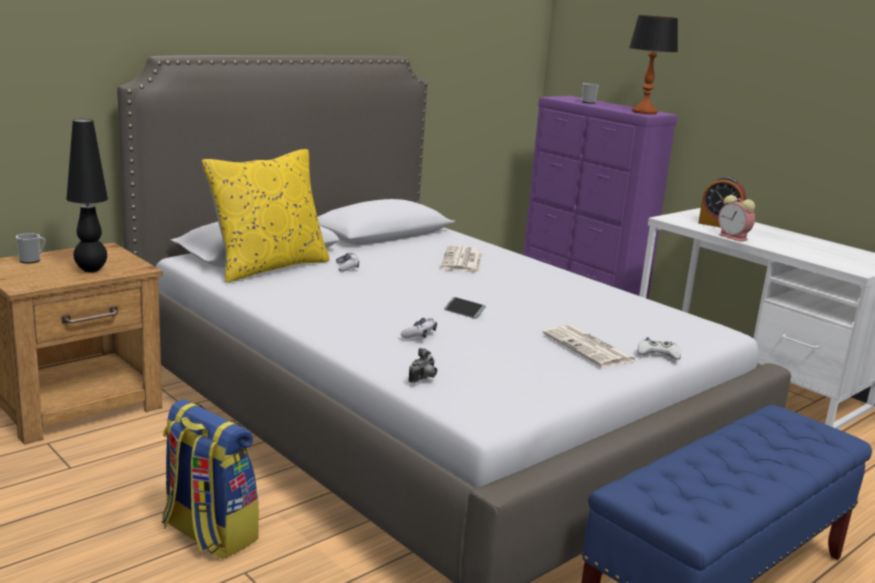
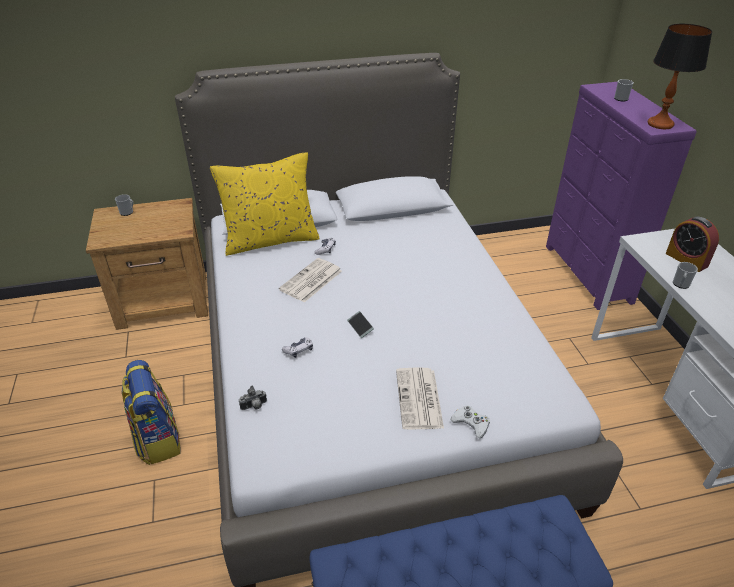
camera: 30 degrees right, 20 degrees up
(91, 270) = (151, 229): black table lamp -> none
(462, 261) = (422, 255): newspaper -> newspaper (311, 281)
(734, 238) = (680, 284): alarm clock -> mug

